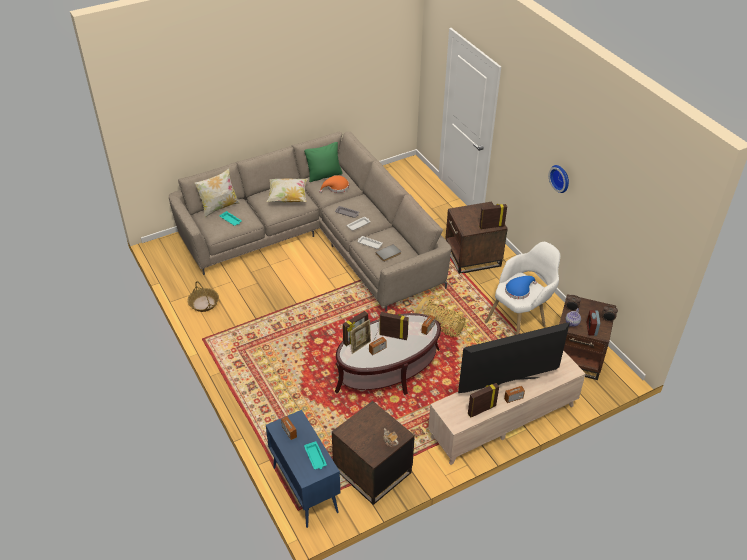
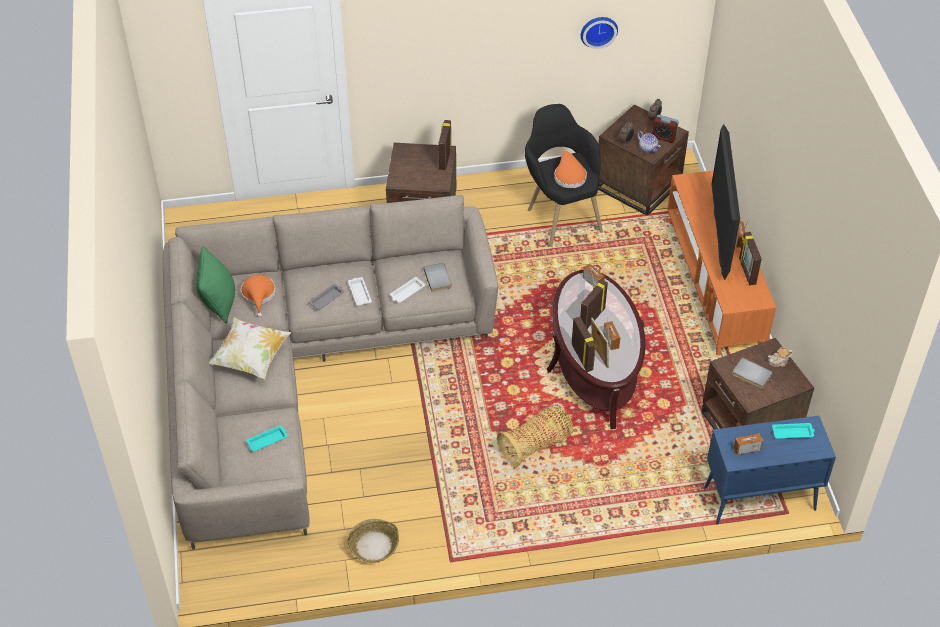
camera: 70 degrees left, 5 degrees up
(219, 207) = (225, 449): pillow -> none
(369, 427) = (751, 375): none -> grey book
(440, 326) = (539, 291): basket -> basket (536, 445)
(503, 421) = (713, 283): beige tv stand -> orange tv stand
(519, 290) = (569, 176): blue hat -> orange hat
(520, 320) = (560, 214): white armchair -> black armchair
(561, 178) = (501, 33): wall clock -> wall clock (598, 30)

